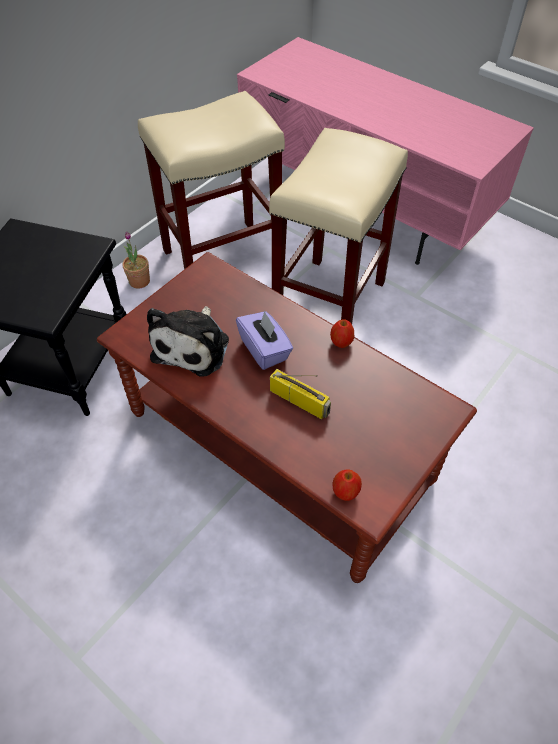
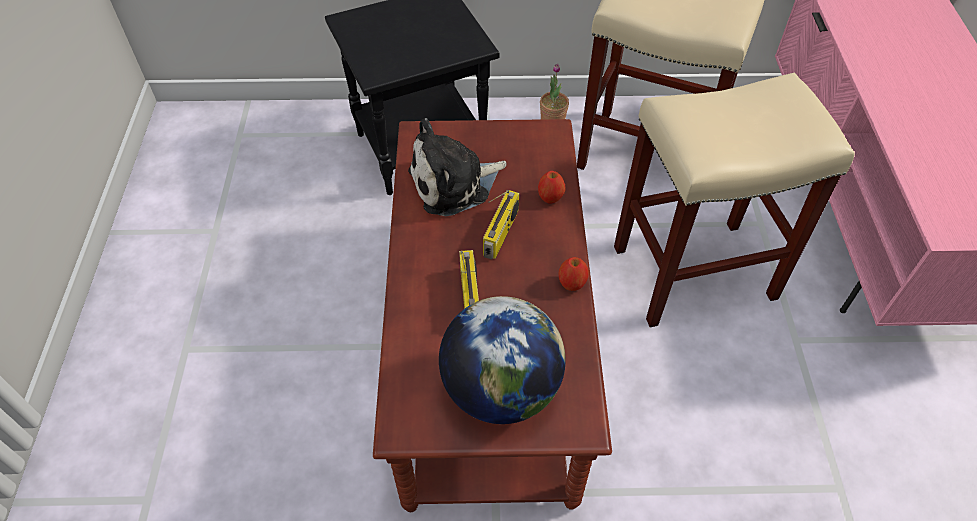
camera: 50 degrees right, 0 degrees up
(265, 350) = (501, 234): purple tissue box -> radio
(345, 492) = (403, 396): apple -> apple (550, 197)
(388, 433) = (501, 389): none -> globe

